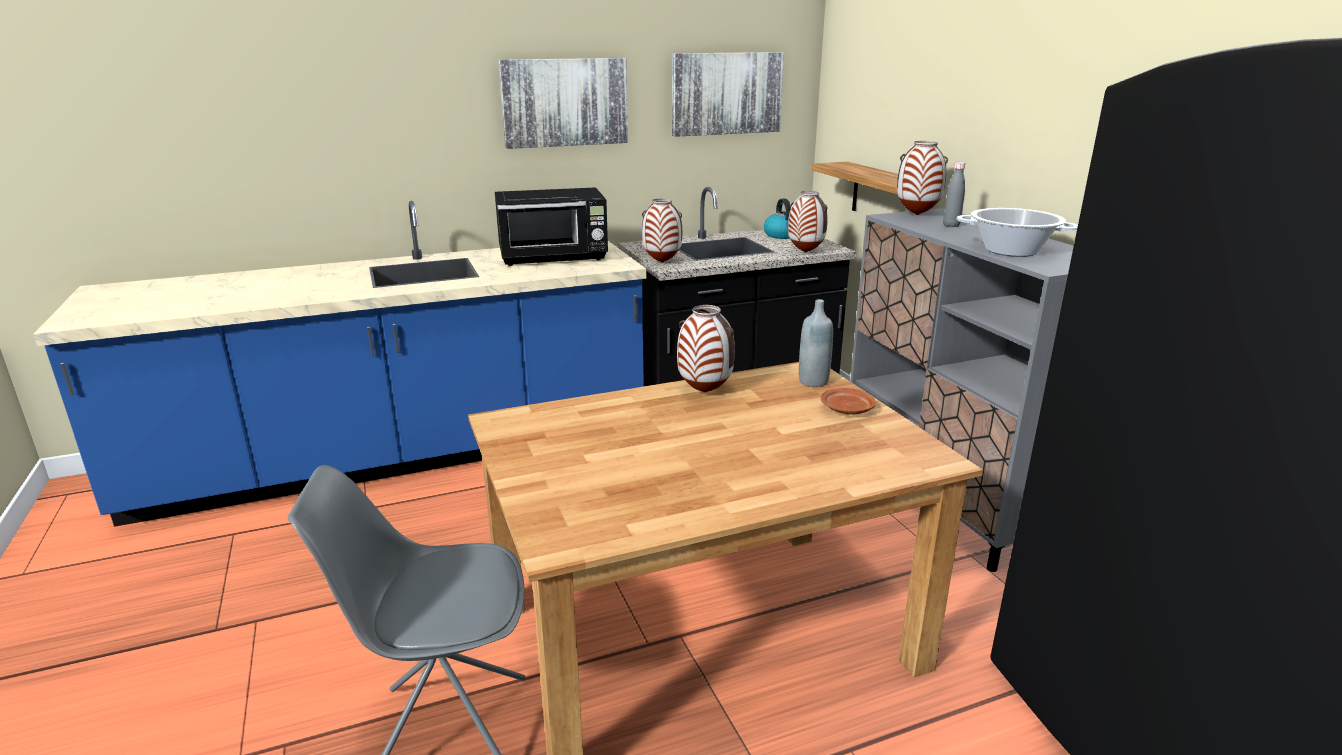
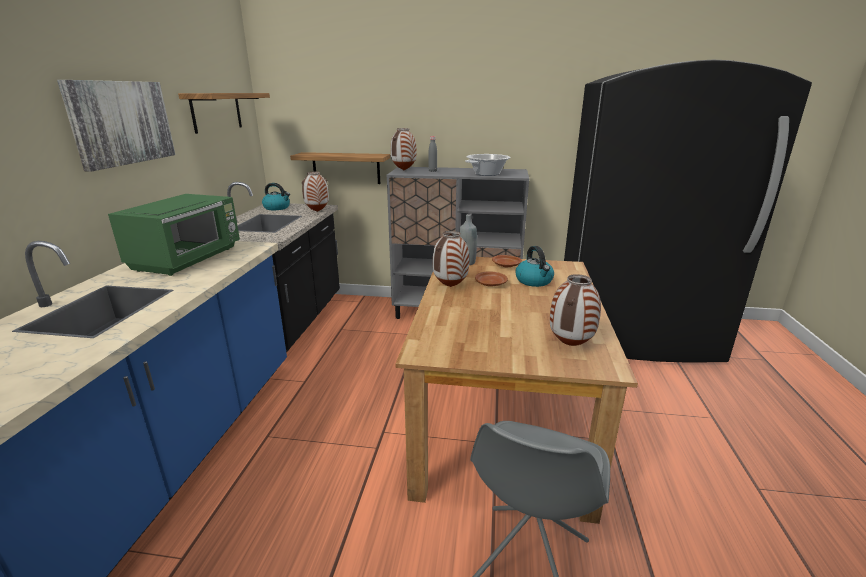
camera: 60 degrees left, 0 degrees up
(554, 257) = (189, 259): black microwave -> green microwave
(662, 262) = (260, 239): vase -> vase (570, 345)
(726, 93) = (216, 111): picture -> shelf
(752, 414) = (490, 284): none -> brown plate
(810, 442) = (534, 281): none -> kettle

